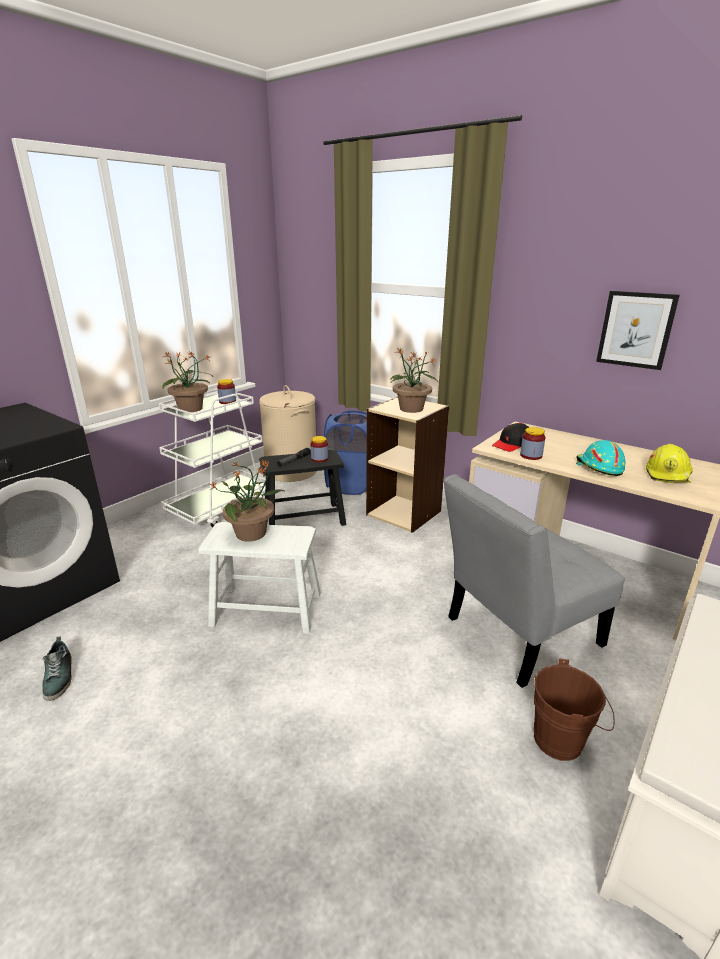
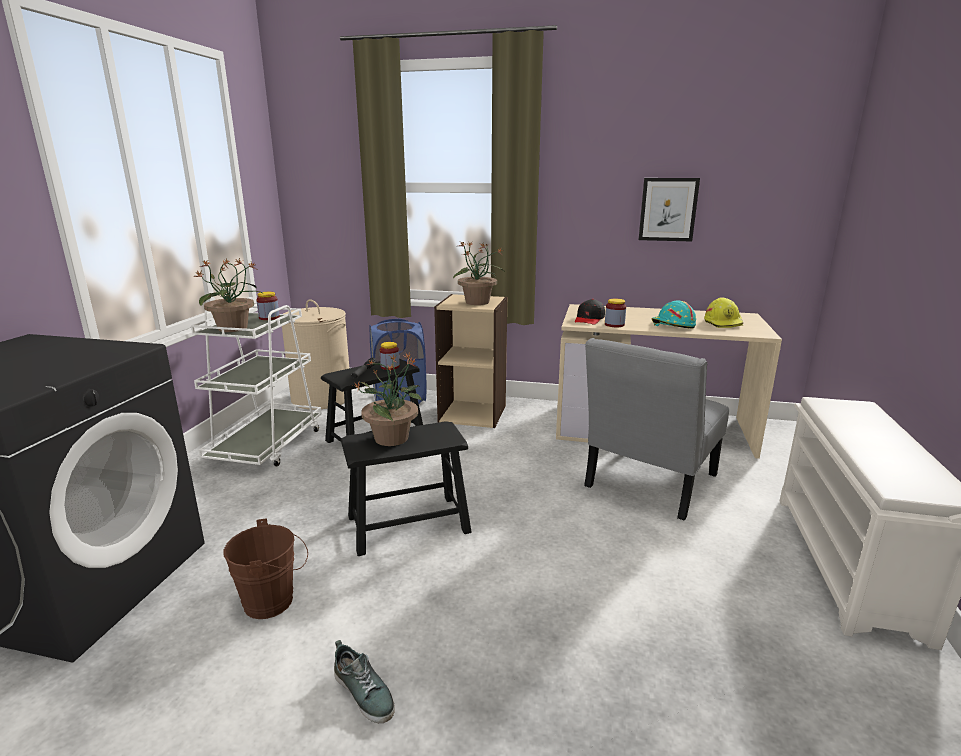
camera: 25 degrees left, 5 degrees down
(59, 677) = (215, 657): shoe -> shoe (364, 692)
(266, 608) = (408, 524): white stool -> black stool
(563, 741) = (742, 547): brown bucket -> brown bucket (274, 601)

